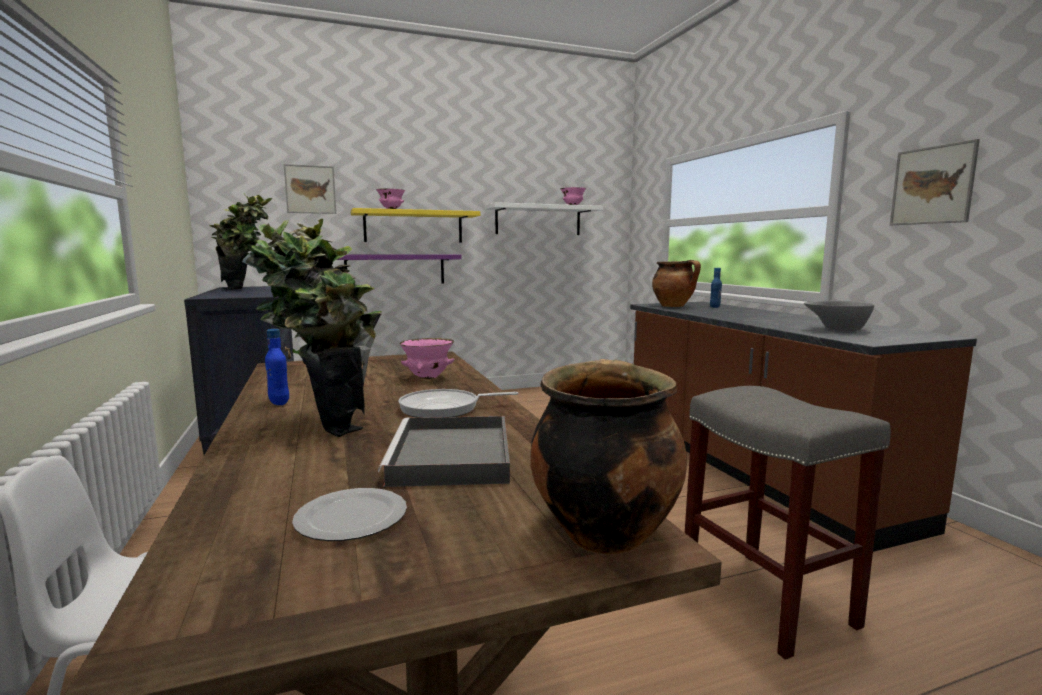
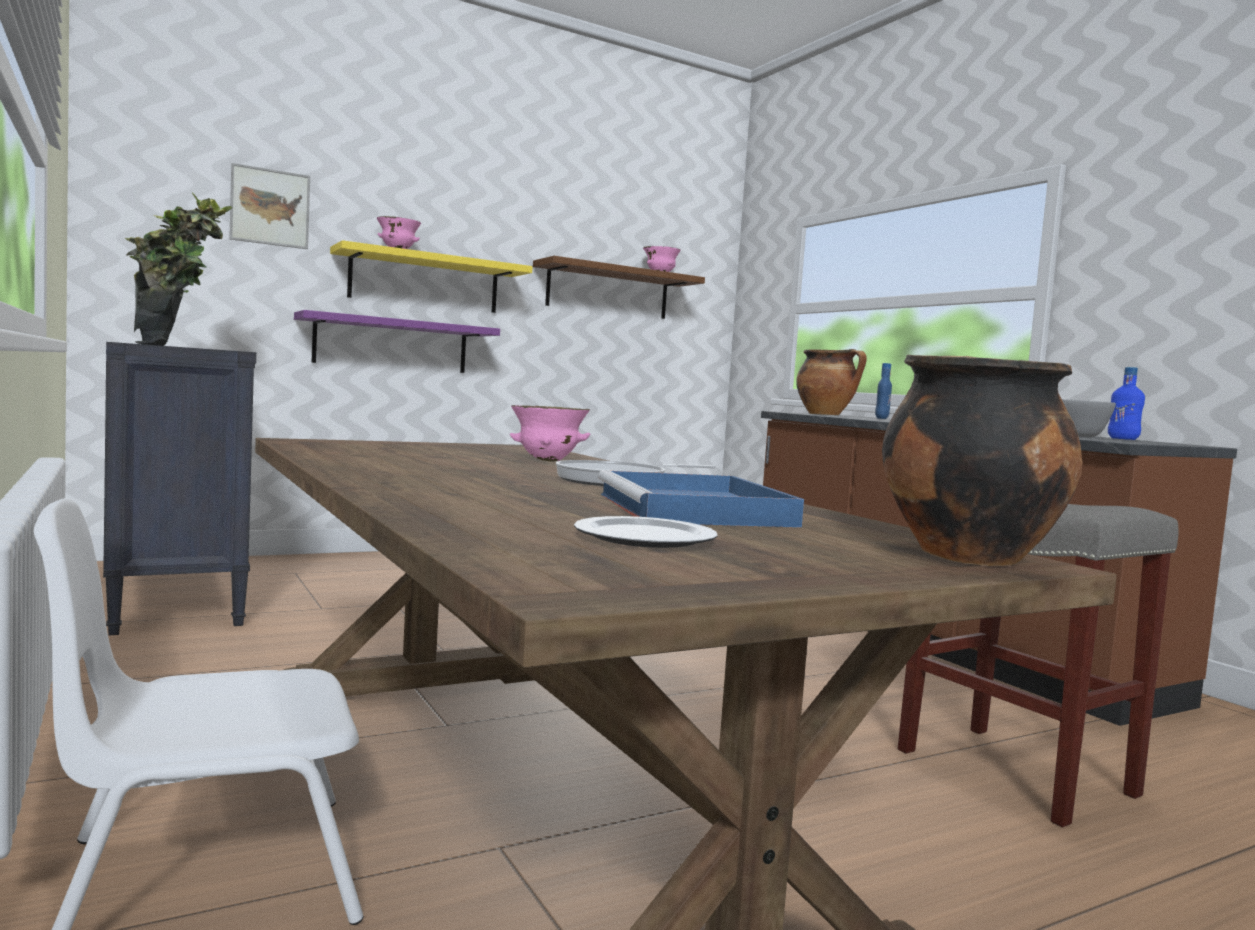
camera: 10 degrees left, 5 degrees down
(279, 402) = (365, 466): blue bottle -> blue bottle (1123, 439)
(325, 424) = (471, 483): potted plant -> none
(452, 457) = (695, 510): grey tray -> blue tray
(538, 220) = (608, 291): white shelf -> brown shelf
(932, 185) = (1173, 262): picture -> none

